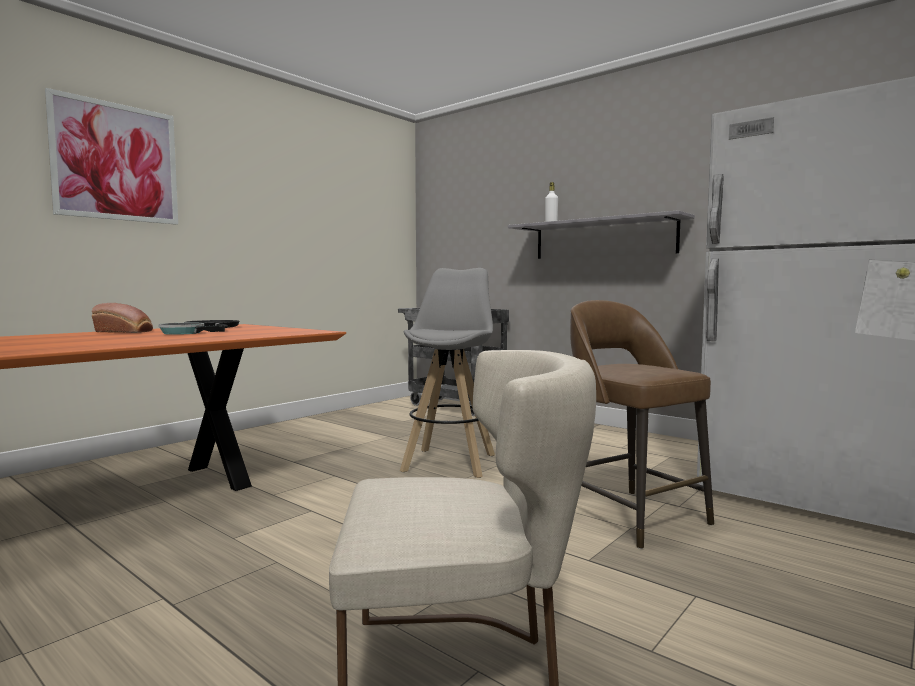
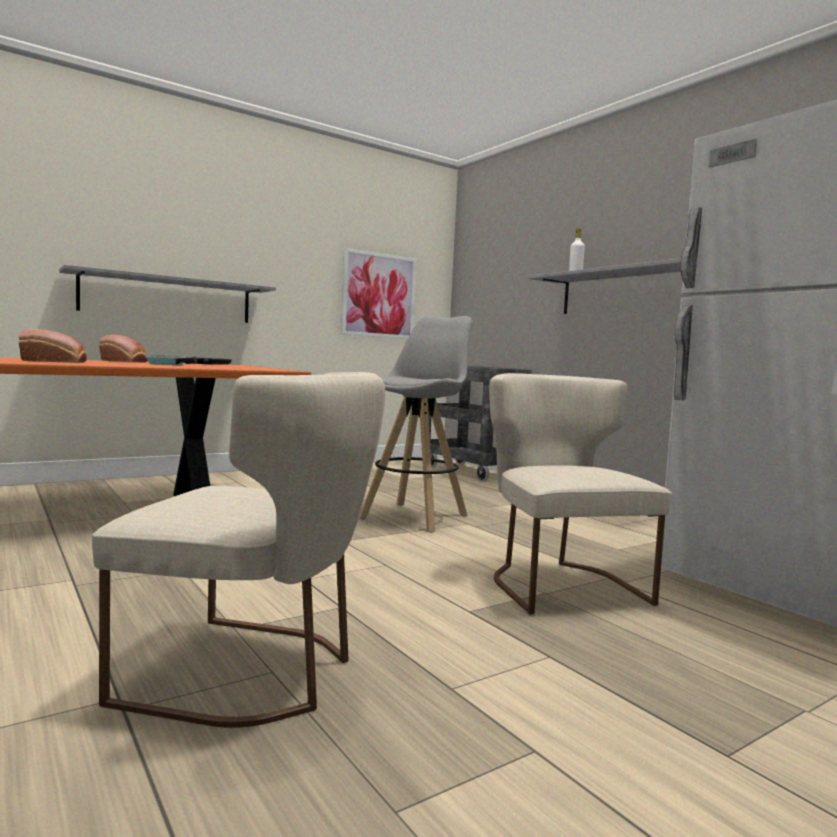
camera: 15 degrees right, 0 degrees up
(68, 342) = (55, 361): none -> bread
(116, 162) = (143, 209): picture -> picture (379, 295)
(149, 257) = (168, 298): none -> grey shelf
(632, 515) = (558, 583): brown stool -> beige chair

